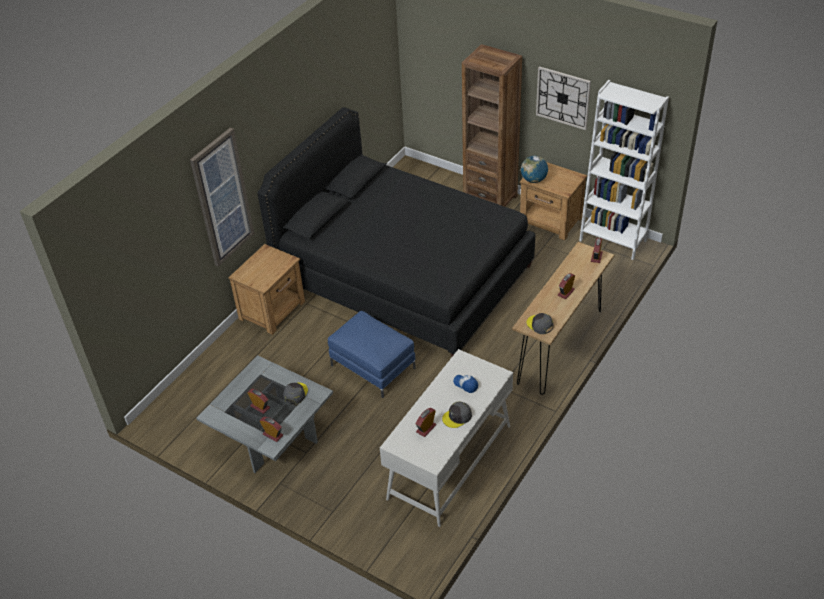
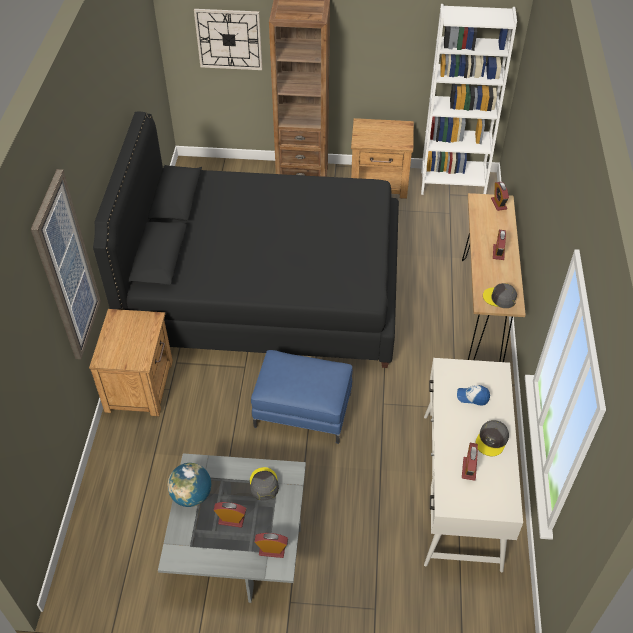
camera: 30 degrees left, 5 degrees up
(533, 180) = (364, 141): globe -> globe (191, 495)
(563, 97) = (381, 39): wall clock -> wall clock (229, 39)

